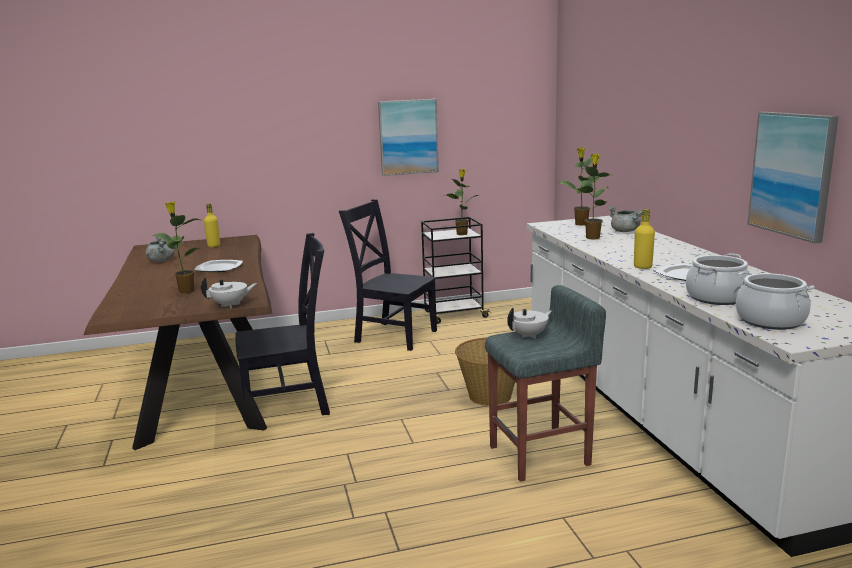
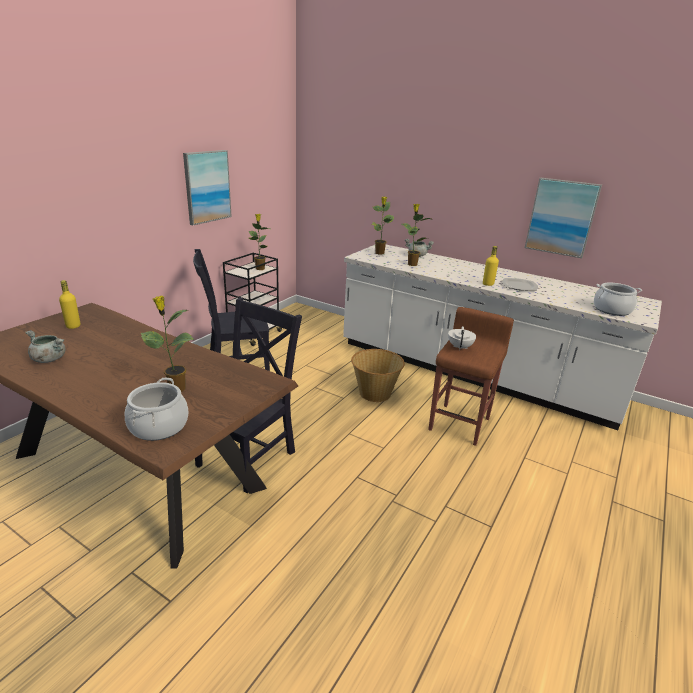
camera: 45 degrees left, 10 degrees up
(218, 268) = (146, 352): plate -> none
(231, 305) = (261, 390): white teapot -> none
(541, 455) = (460, 423): grey stool -> brown stool
(717, 298) = (563, 300): cooking pot -> cooking pot (159, 426)

